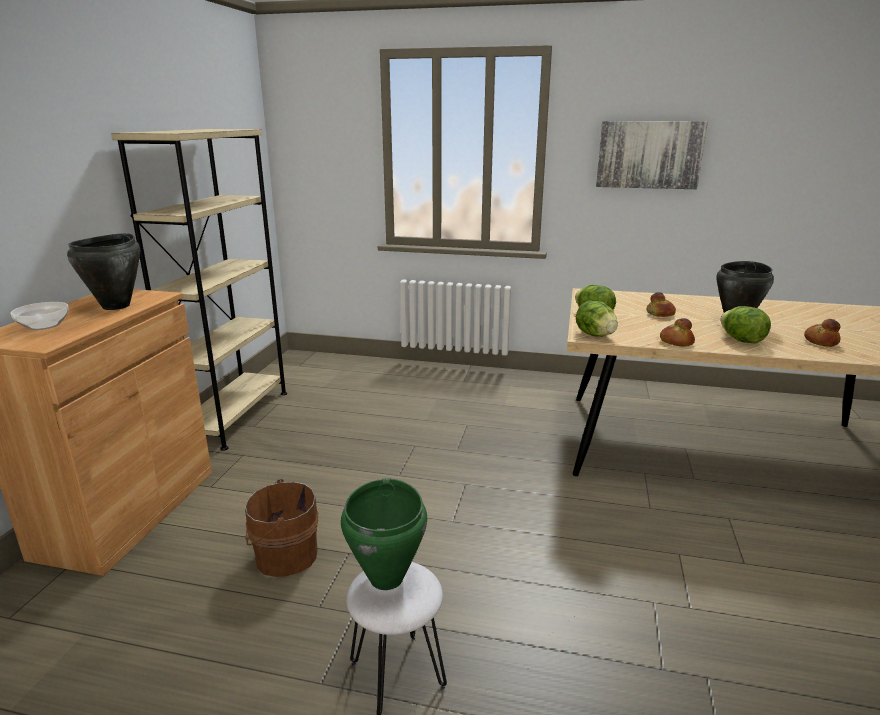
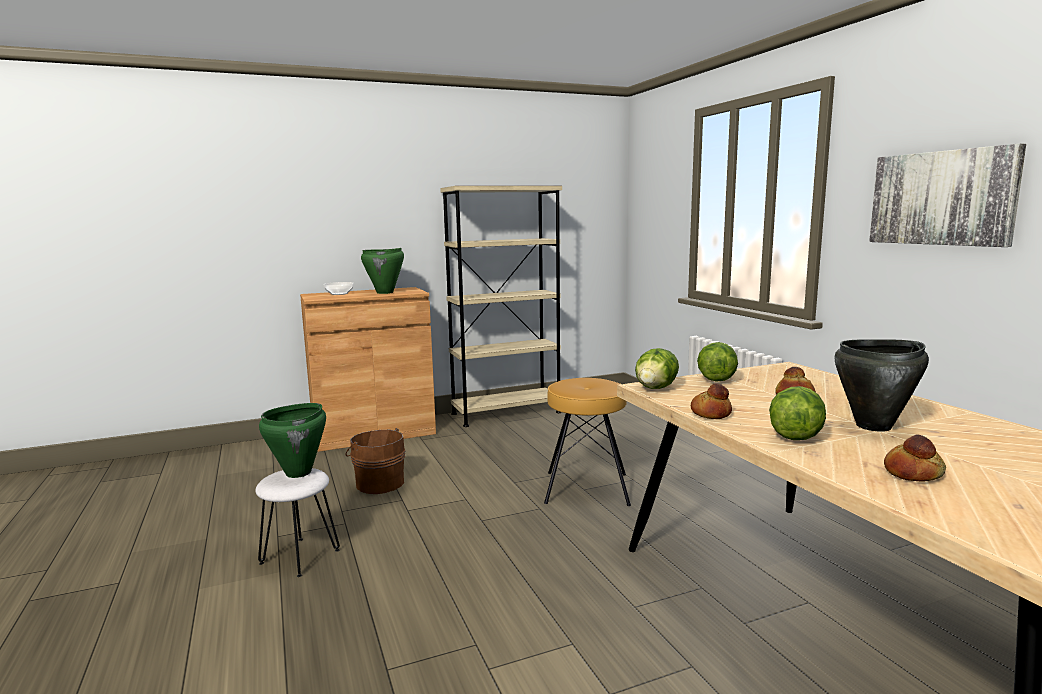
camera: 55 degrees right, 10 degrees down
(117, 306) = (385, 292): black cooking pot -> green cooking pot
(455, 448) = (586, 487): none -> brown stool

